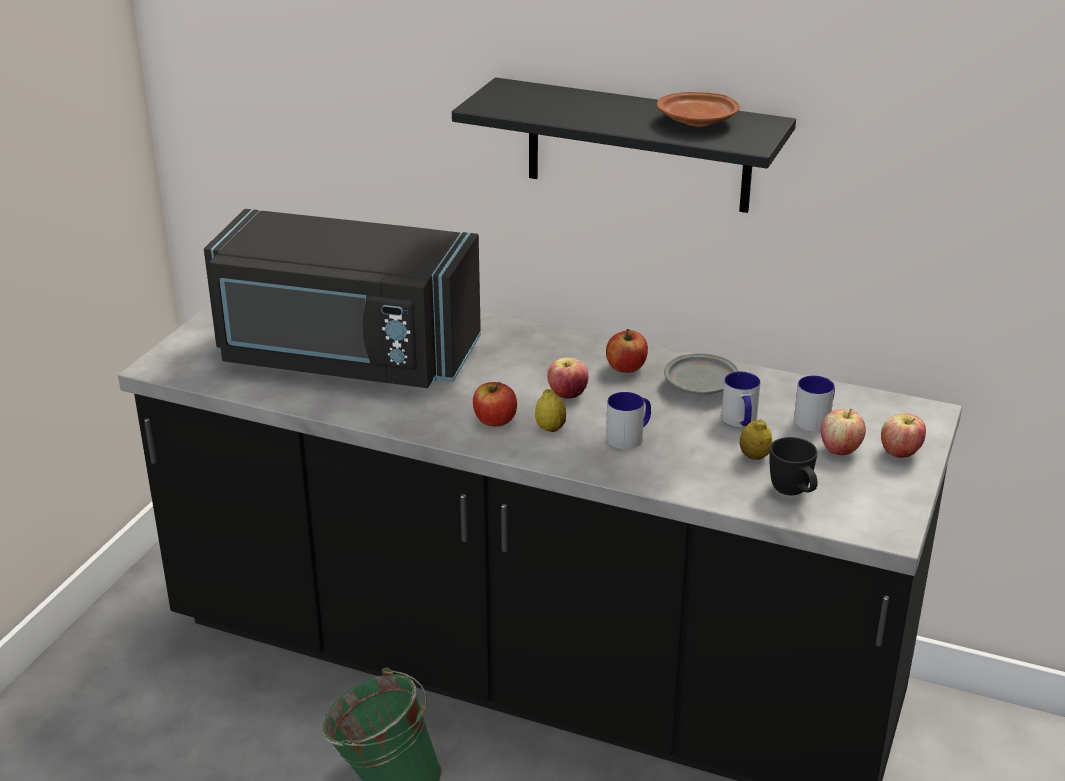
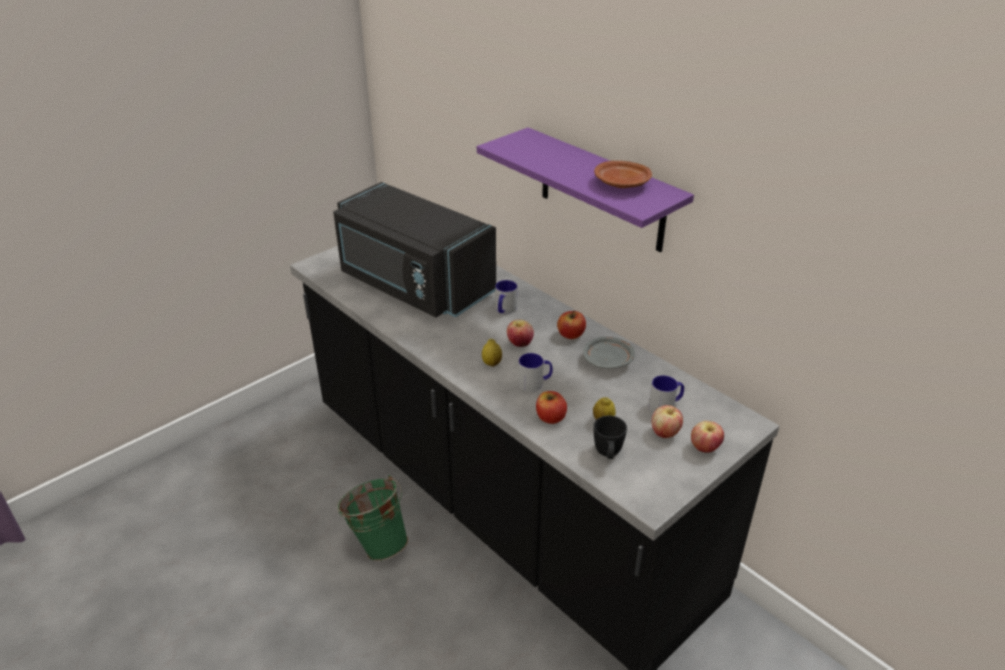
camera: 25 degrees right, 5 degrees up
(494, 420) = (463, 349): apple -> apple (550, 417)
(638, 146) = (602, 191): black shelf -> purple shelf
(740, 422) = (613, 393): mug -> mug (504, 310)

